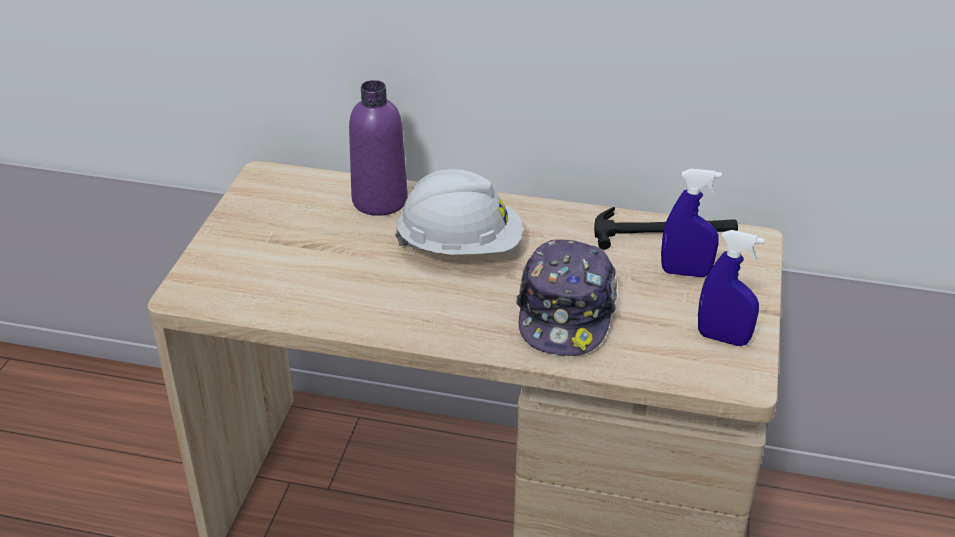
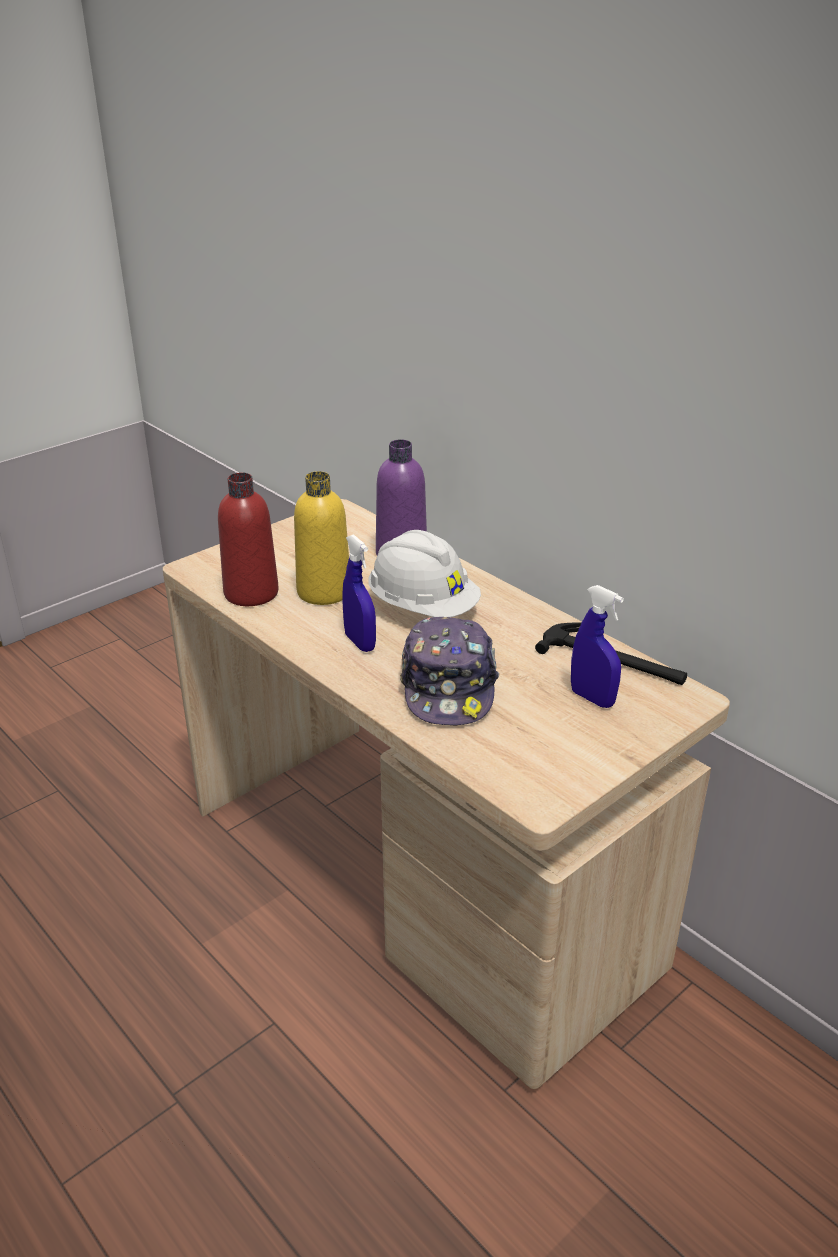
camera: 35 degrees right, 5 degrees down
(280, 298) = (251, 593): none -> red bottle
(350, 267) = (324, 592): none -> yellow bottle
(566, 312) = (449, 686): cap -> cap turned 45 degrees counterclockwise
(723, 338) = (562, 762): blue spray bottle -> blue spray bottle (360, 642)

